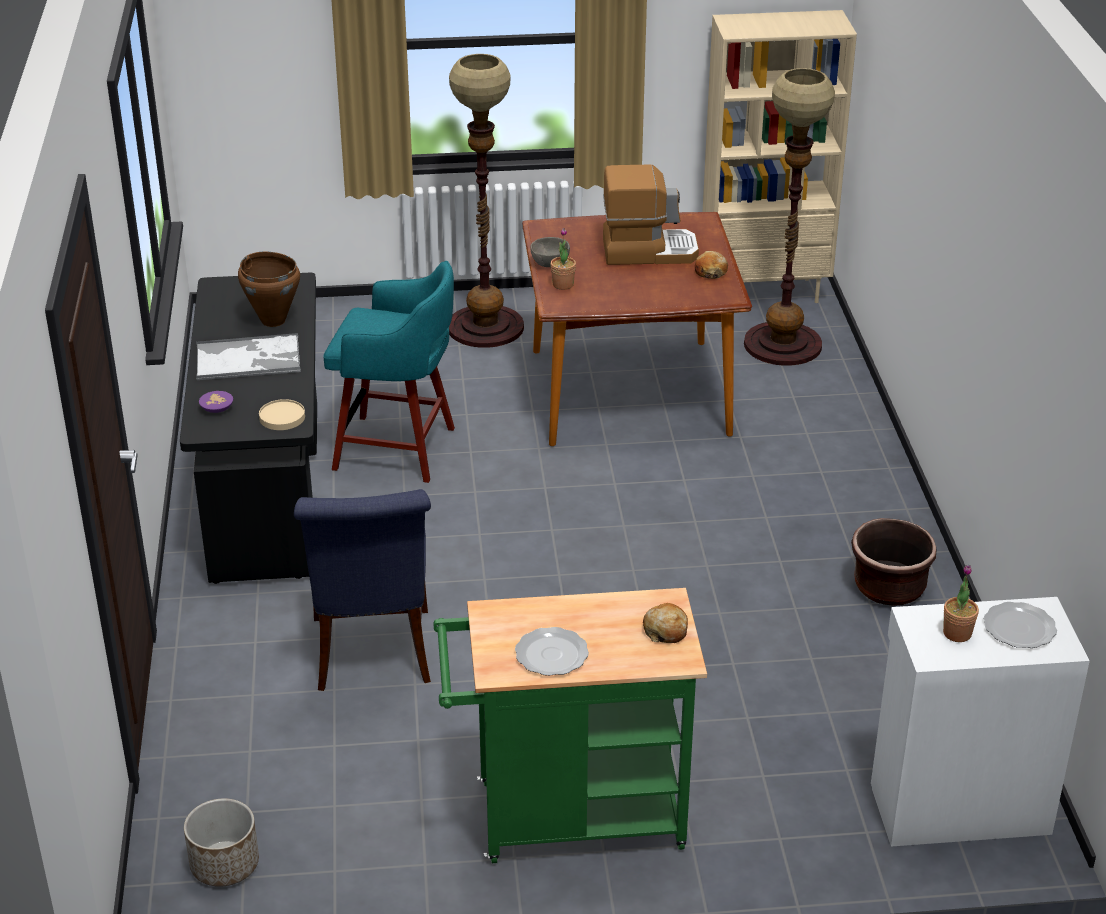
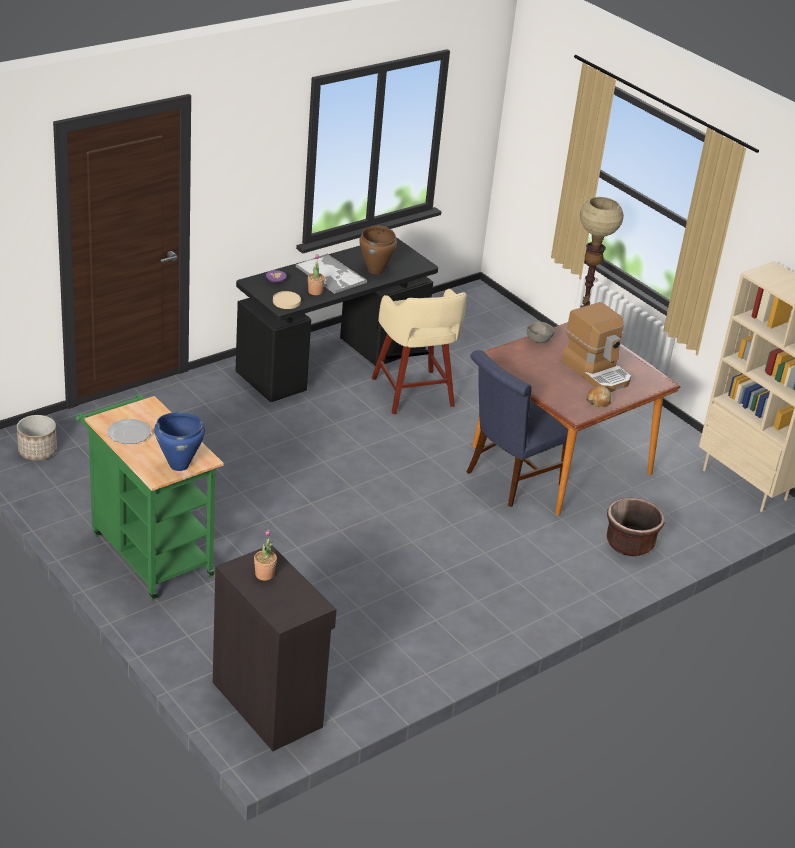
camera: 55 degrees right, 0 degrees up
(373, 655) = (225, 445): blue chair -> blue chair (509, 480)
(398, 449) = (413, 394): turquoise stool -> beige stool
(563, 284) = (520, 351): potted plant -> potted plant (315, 292)
(665, 630) = (178, 465): bread -> blue cooking pot
(783, 344) = (689, 509): floor lamp -> none
(889, 588) = (459, 624): brown planter -> brown planter (629, 544)
(957, 806) = (268, 703): white cabinet -> black cabinet
(1018, 628) = (289, 598): plate -> none

